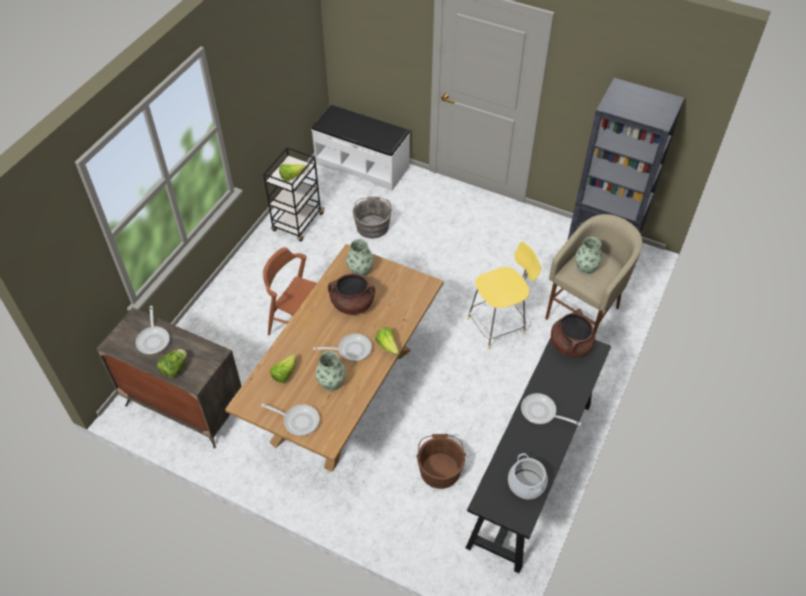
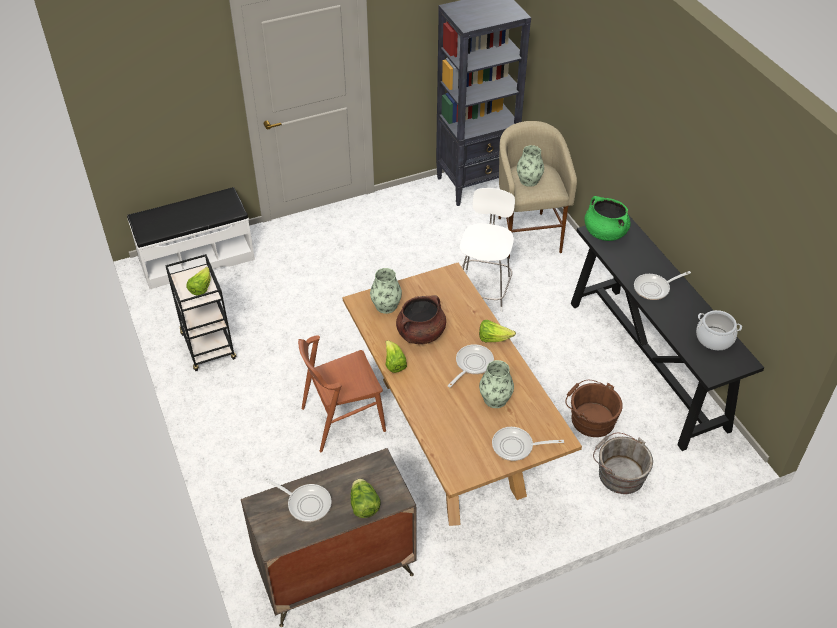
camera: 50 degrees left, 5 degrees down
(284, 374) = (452, 427): lettuce -> lettuce (394, 364)
(298, 420) = (516, 446): frying pan -> frying pan turned 150 degrees counterclockwise
(372, 225) = (278, 297): grey bucket -> grey bucket (619, 473)
(498, 325) = (484, 290): yellow stool -> white stool
(570, 345) = (604, 233): brown cooking pot -> green cooking pot

